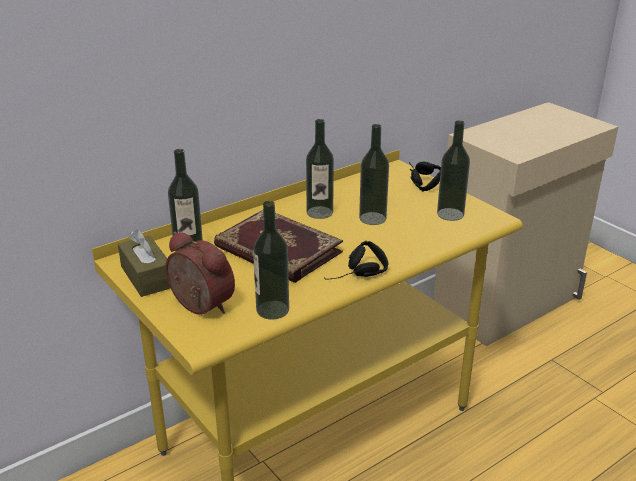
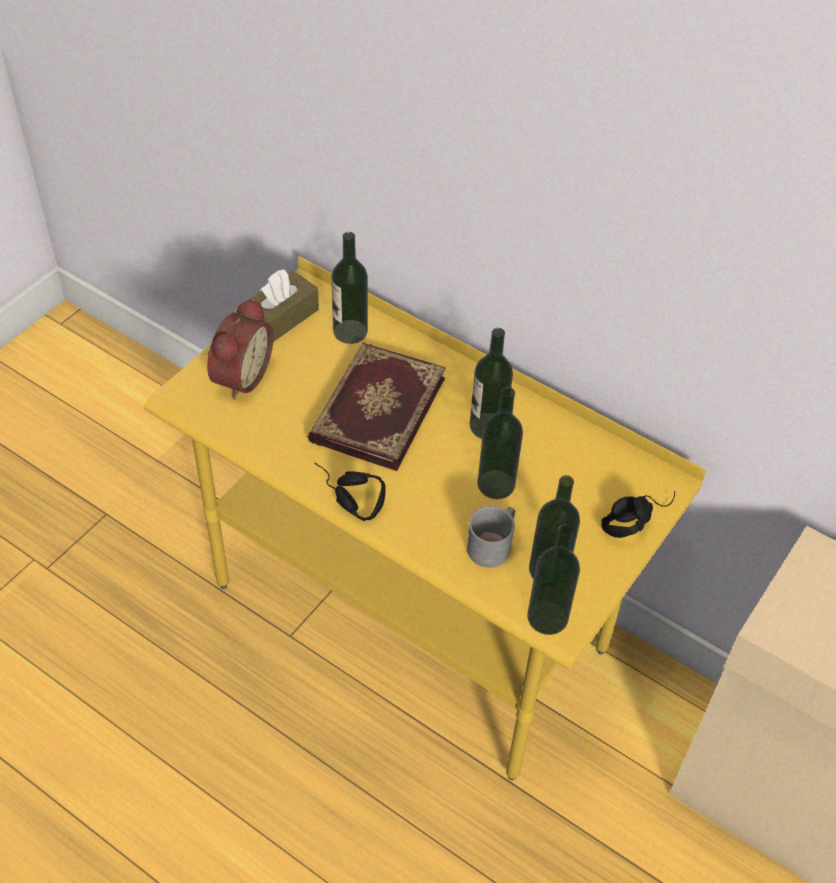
camera: 70 degrees right, 20 degrees up
(272, 310) = (252, 437): bottle -> bottle (547, 617)
(423, 228) = (493, 545): none -> grey mug

